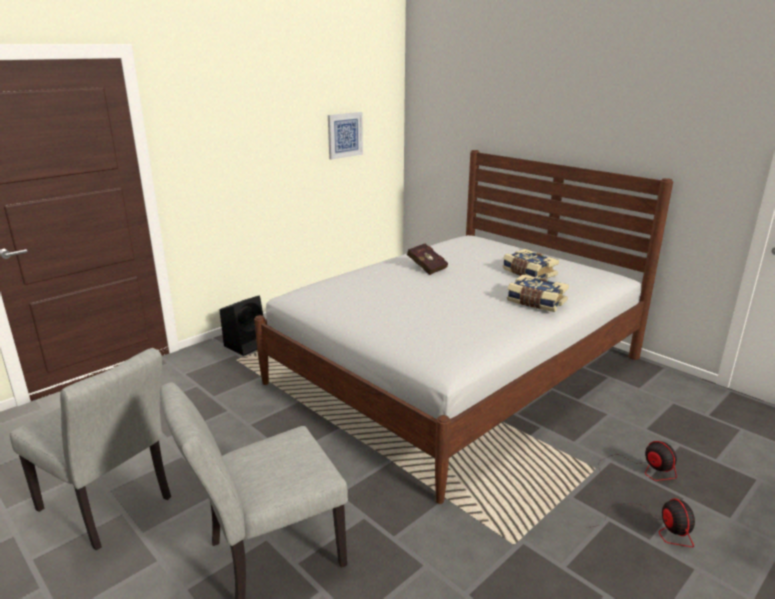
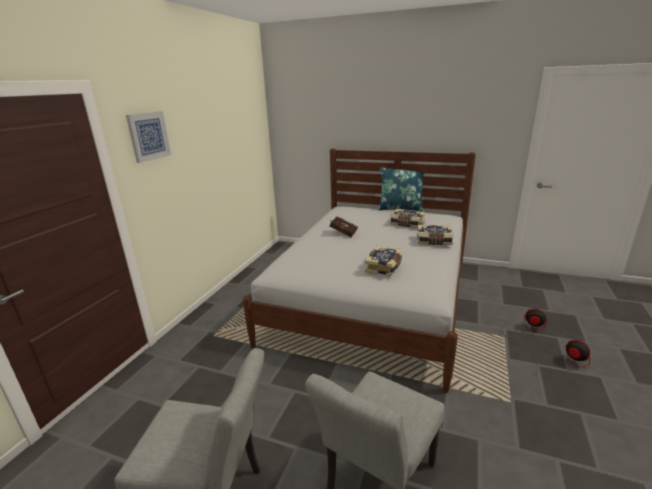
camera: 25 degrees left, 0 degrees up
(246, 345) = (211, 321): black speaker -> none
(344, 135) = (239, 147): picture -> picture (148, 136)
(424, 318) = (384, 267): none -> book
(552, 253) = (400, 208): none -> blue pillow

